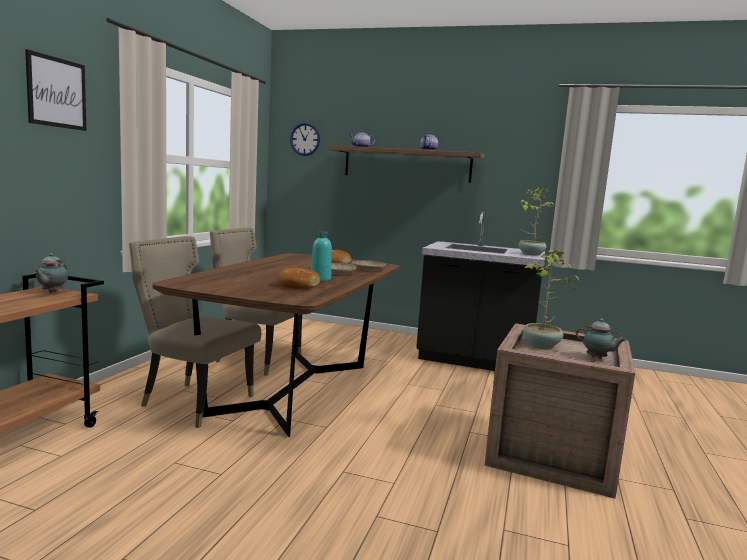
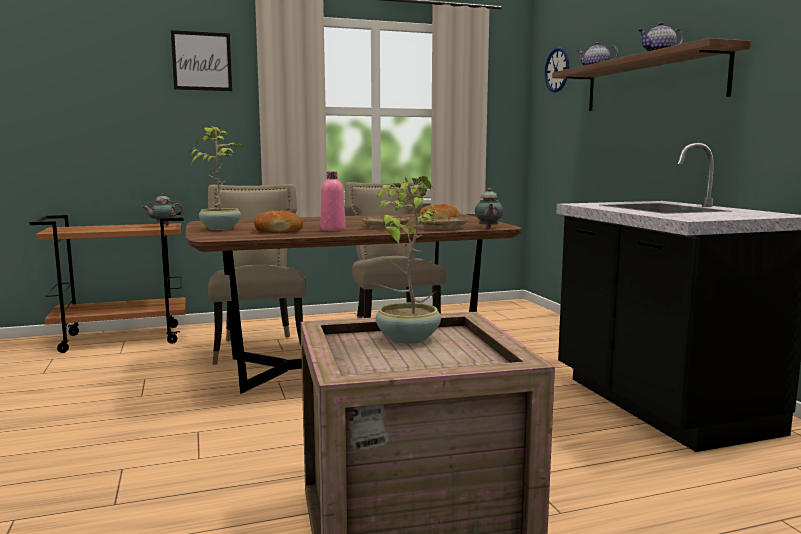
camera: 55 degrees right, 0 degrees up
(320, 279) = (333, 229): turquoise bottle -> pink bottle
(530, 254) = (722, 216): potted plant -> potted plant (221, 228)
(597, 358) = (404, 369): teapot -> teapot (488, 228)

